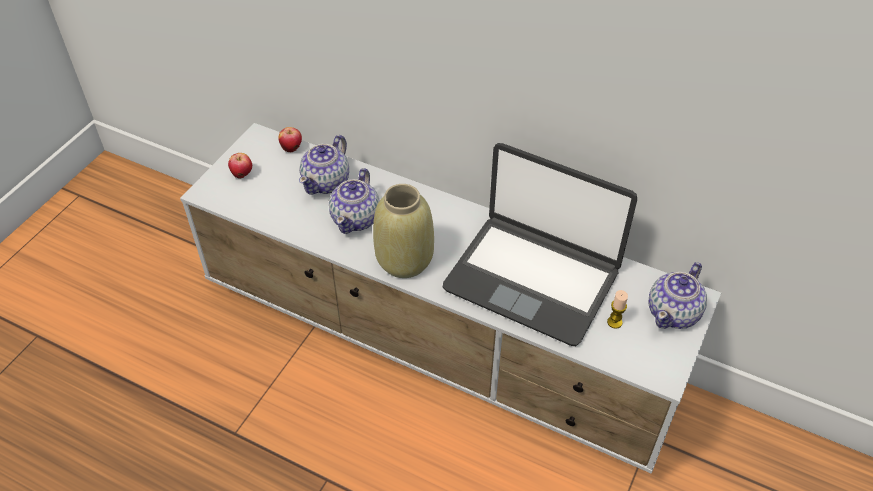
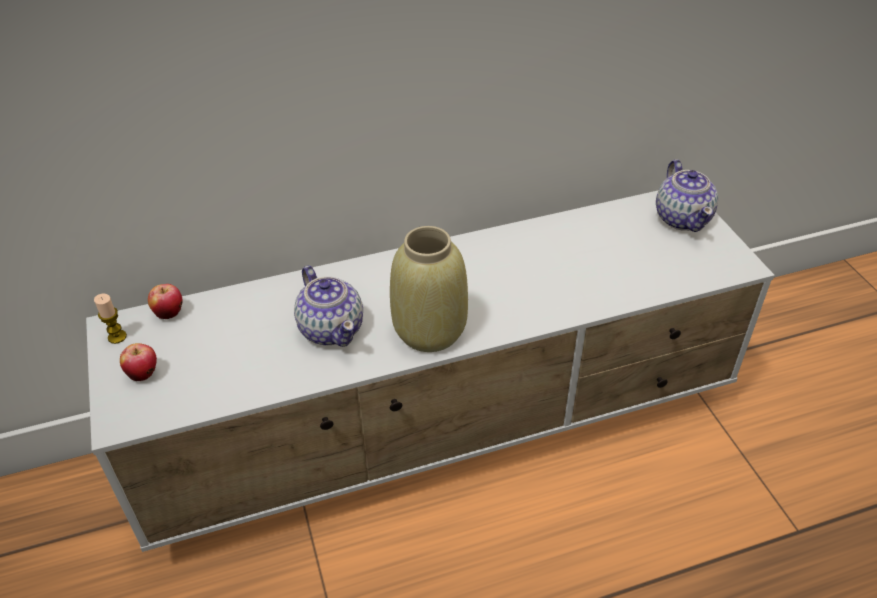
camera: 45 degrees left, 5 degrees down
(327, 182) = (254, 318): teapot -> none
(532, 279) = (554, 267): laptop -> none
(614, 322) = (656, 254): candle -> candle (117, 337)

